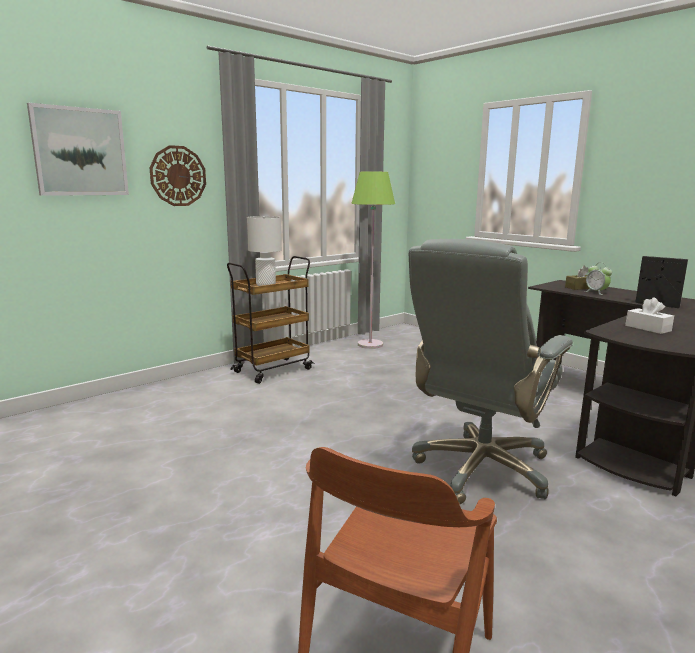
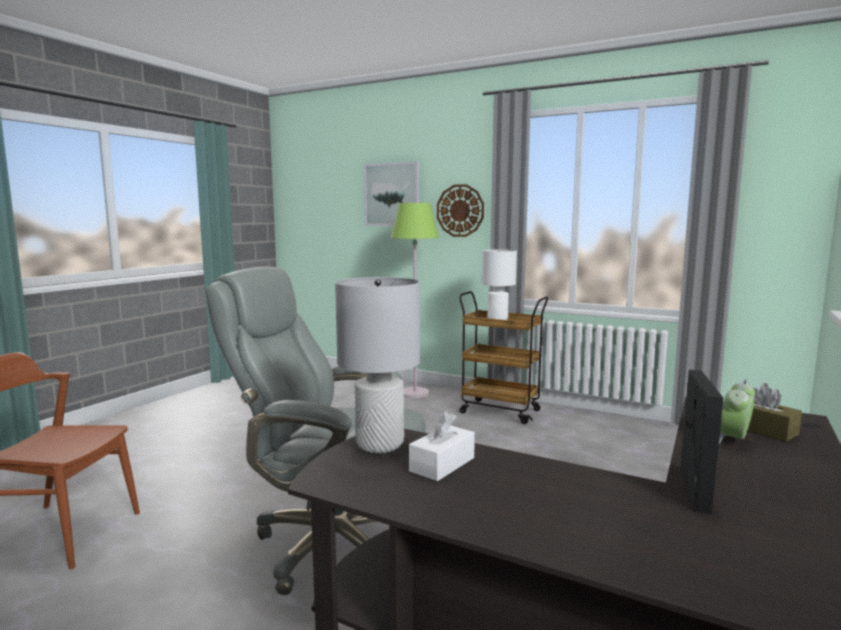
camera: 70 degrees right, 5 degrees down
(370, 344) = (656, 438): green floor lamp -> green floor lamp (415, 393)
(628, 335) = (379, 448): none -> grey table lamp

